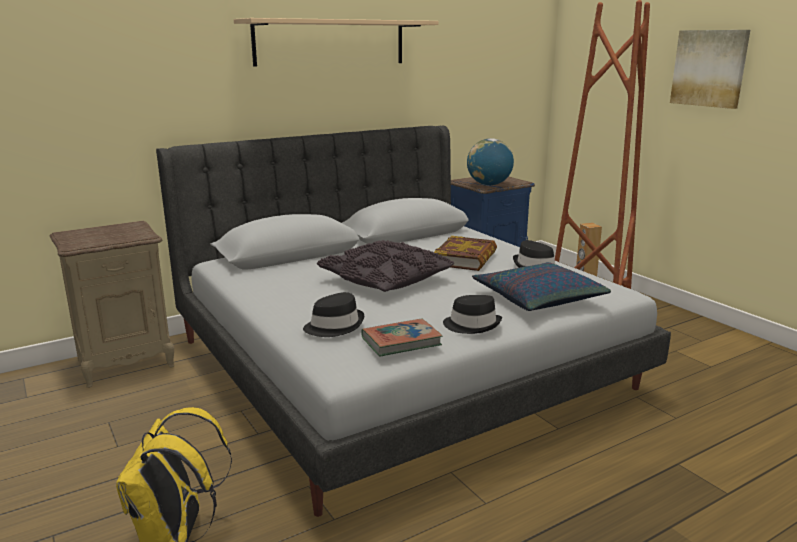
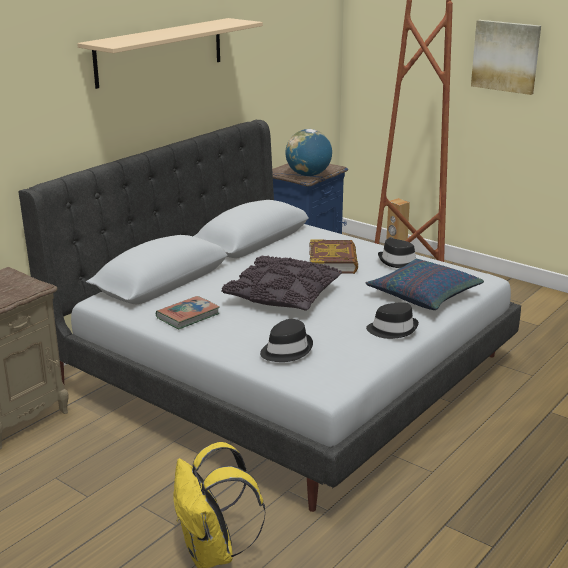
camera: 20 degrees left, 5 degrees up
(401, 342) = (353, 355): book -> book (188, 316)

